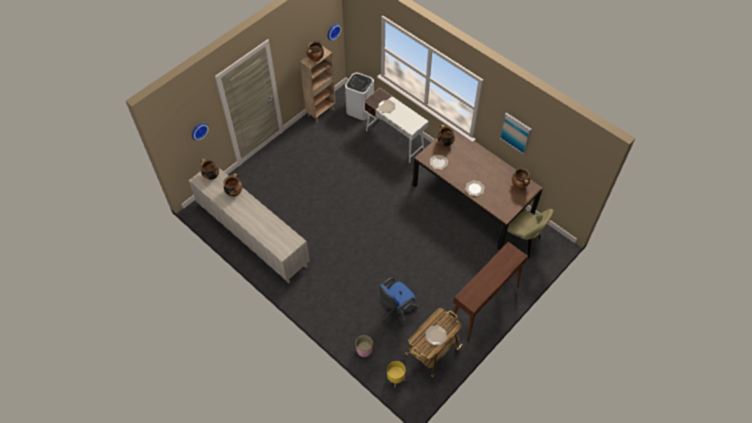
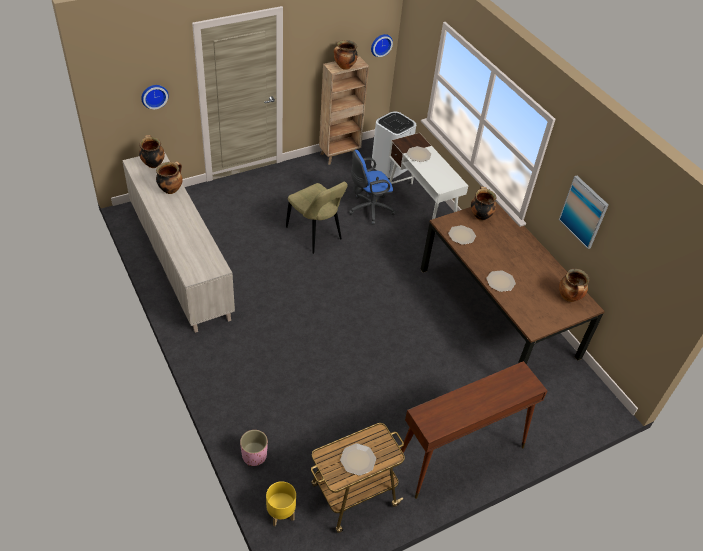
camera: 15 degrees right, 10 degrees down
(396, 310) = (327, 417): blue office chair -> blue office chair (368, 209)
(521, 242) = (549, 387): beige chair -> beige chair (315, 235)

